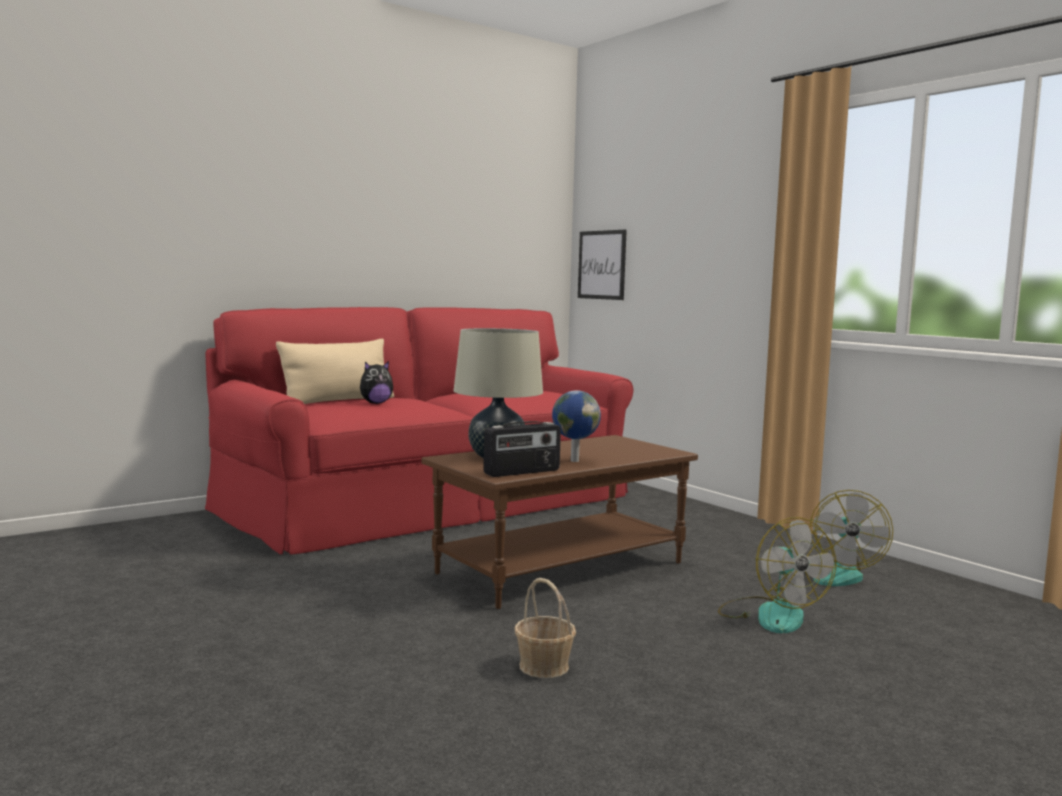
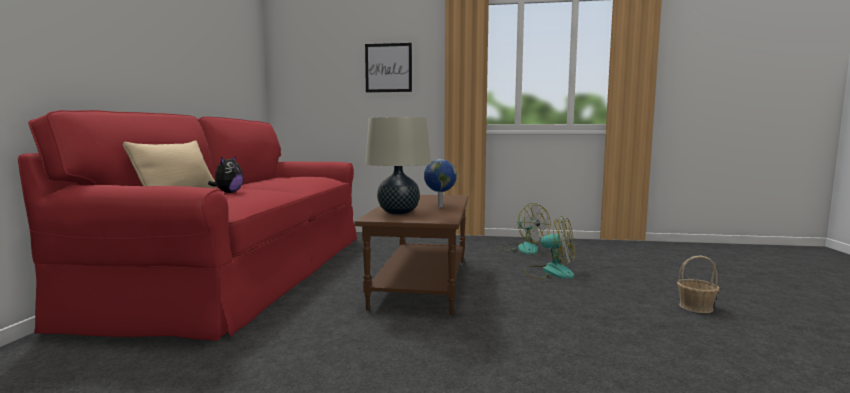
camera: 45 degrees left, 0 degrees up
(522, 472) = (445, 216): radio -> none
(544, 666) = (550, 333): basket -> basket (696, 307)
(602, 265) = (298, 92): picture -> picture (388, 68)

